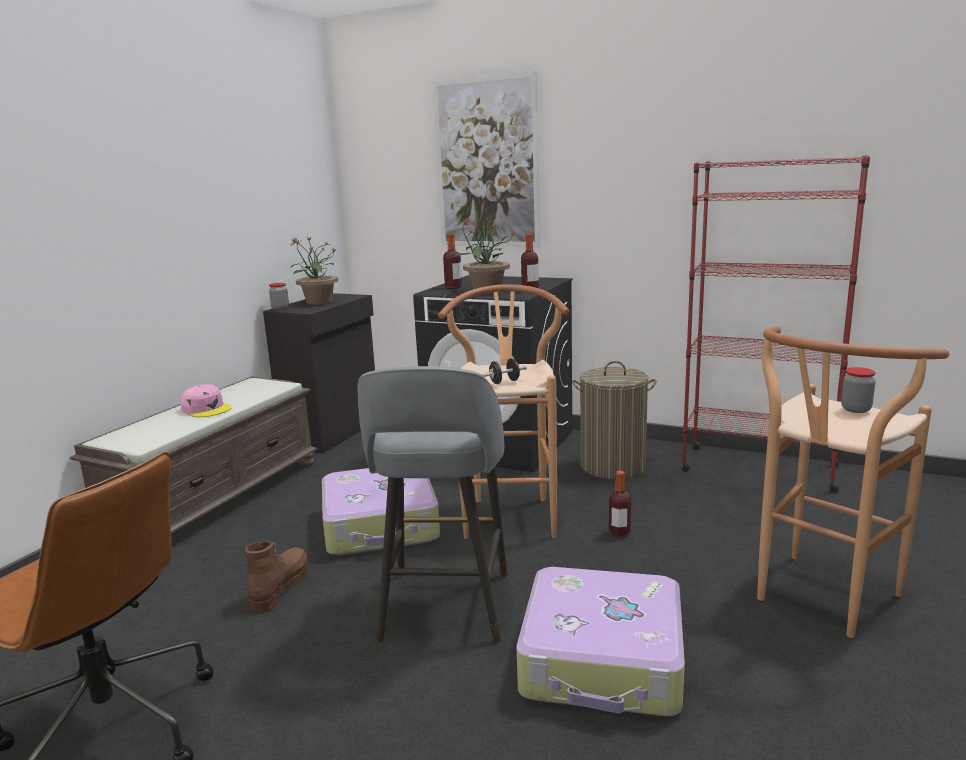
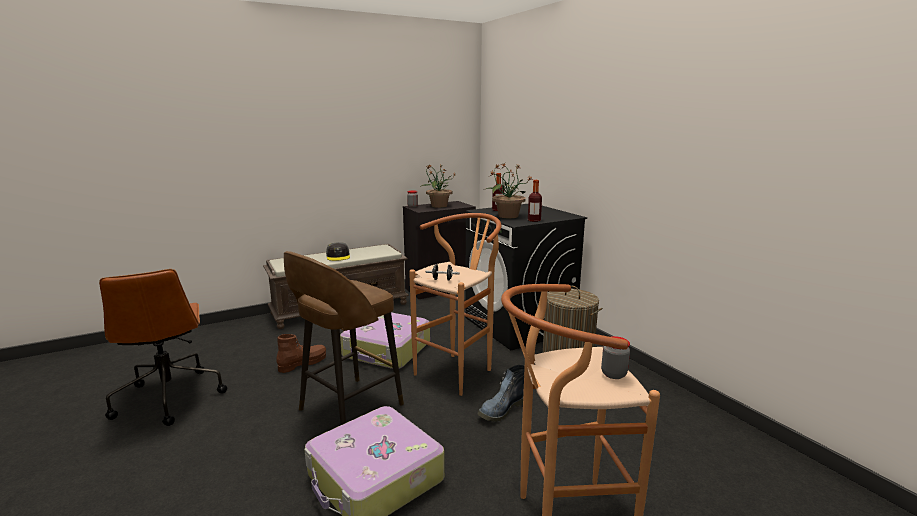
camera: 35 degrees right, 0 degrees up
(206, 409) = (338, 256): pink cap -> grey cap
(444, 609) = (348, 408): grey stool -> brown stool
(487, 164) = (549, 125): picture -> none
(619, 533) = (502, 410): bottle -> boot
(758, 468) = (677, 408): red bookcase -> none

